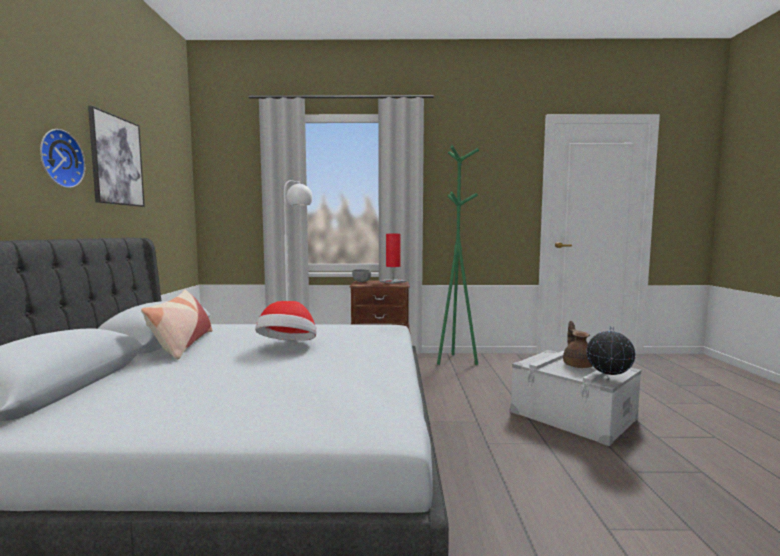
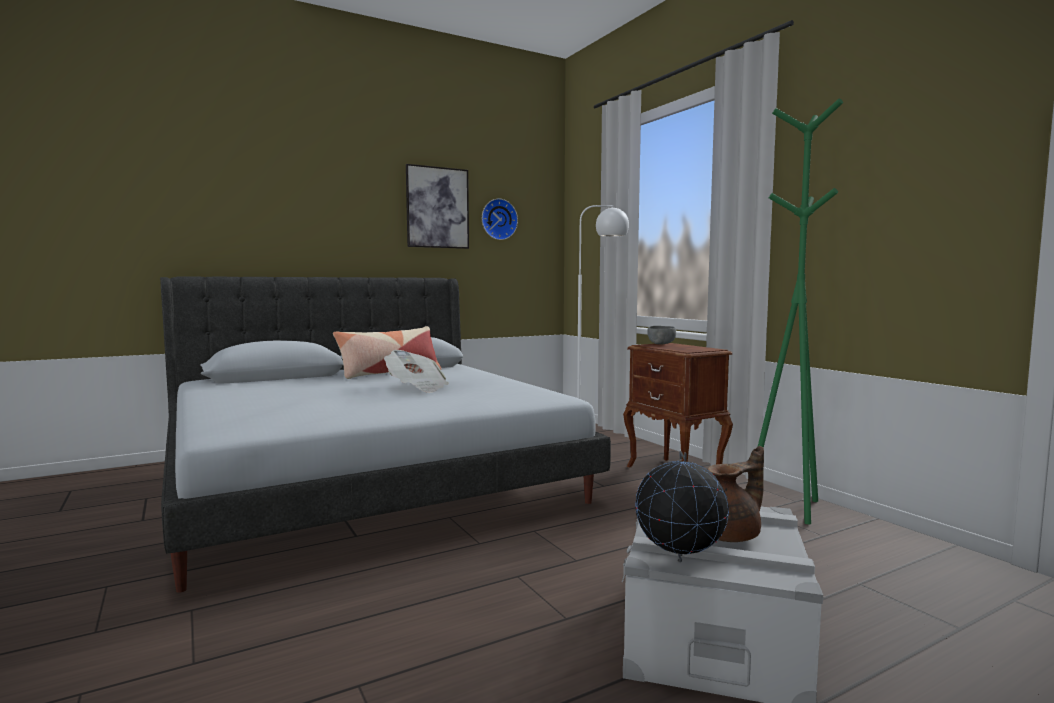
camera: 60 degrees right, 0 degrees up
(59, 158) = (370, 213): wall clock -> wall clock (498, 219)
(288, 346) = (417, 388): hat -> newspaper
(393, 282) = (694, 348): red table lamp -> none

